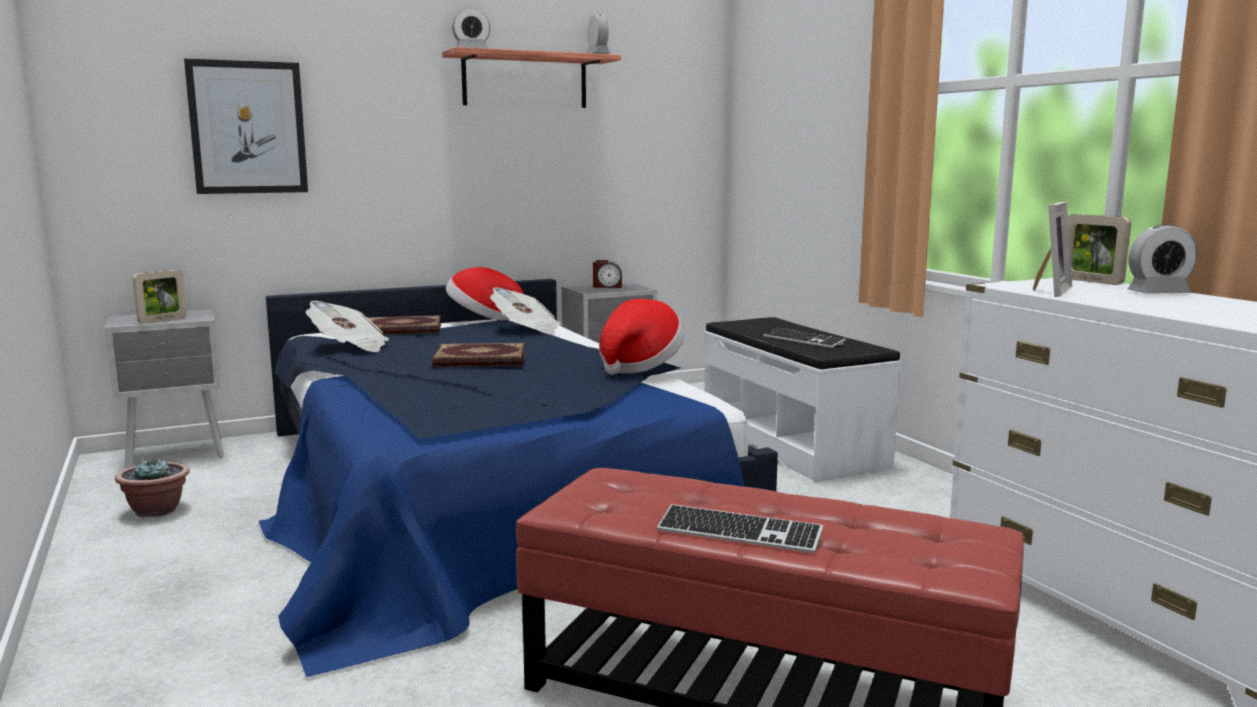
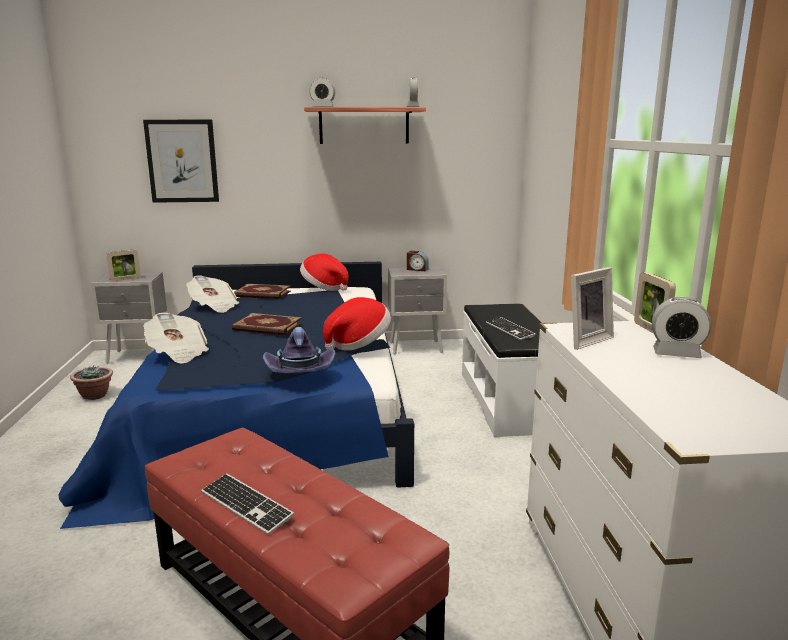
camera: 20 degrees right, 5 degrees up
(526, 330) = (337, 301): newspaper -> newspaper (178, 353)
(606, 399) = (299, 372): none -> purple hat

